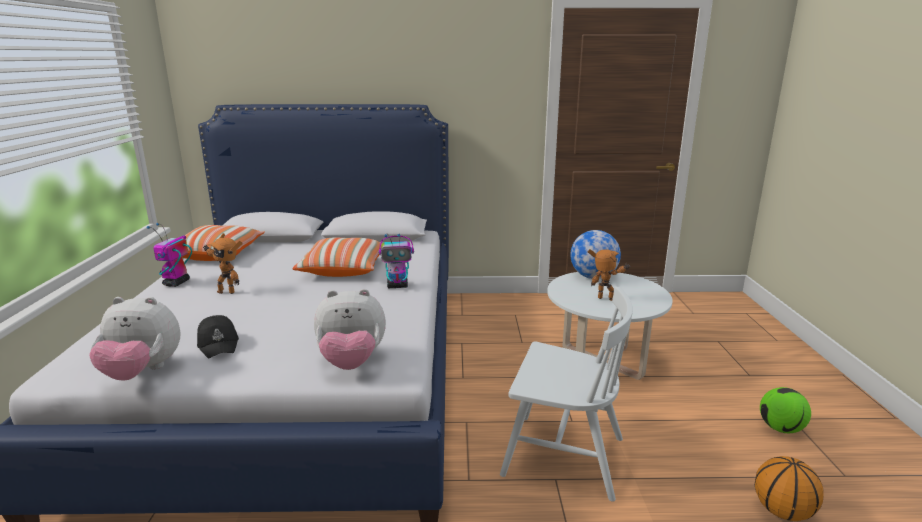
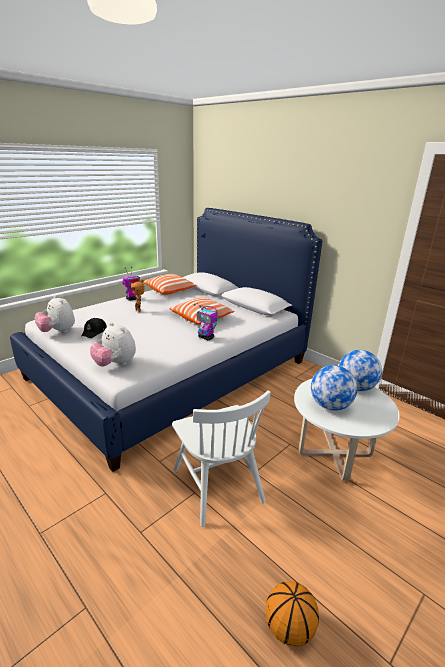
camera: 45 degrees right, 5 degrees up
(605, 300) = (330, 406): toy robot -> globe
(780, 428) = (398, 590): football -> none

